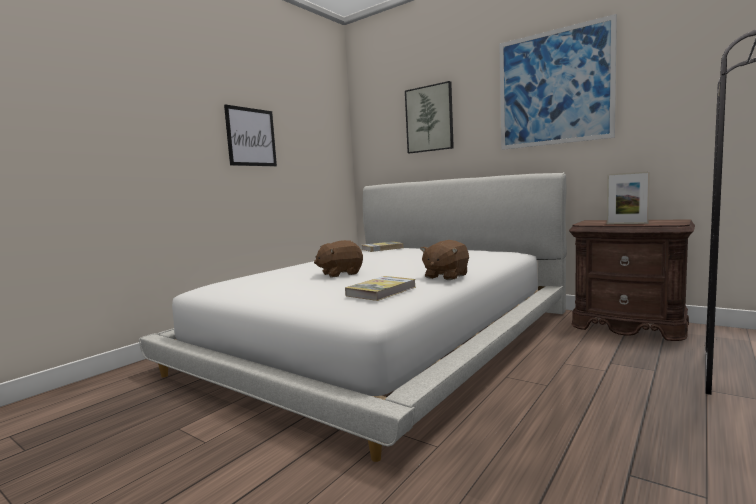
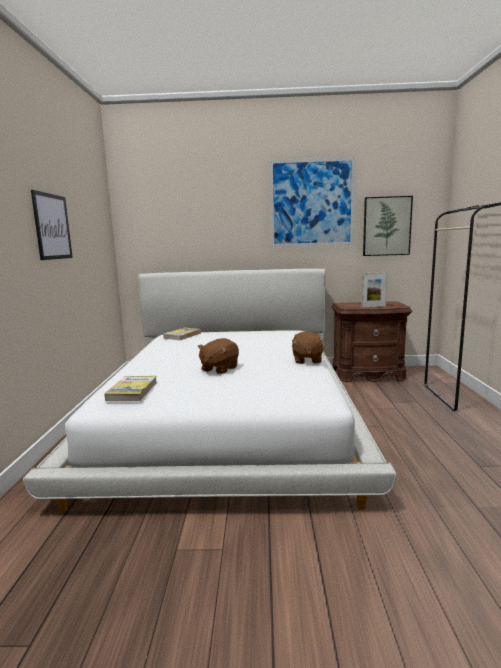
camera: 35 degrees left, 5 degrees up
(381, 291) = (298, 381): book -> book (132, 391)
(429, 119) = (204, 214): picture -> picture (386, 226)

